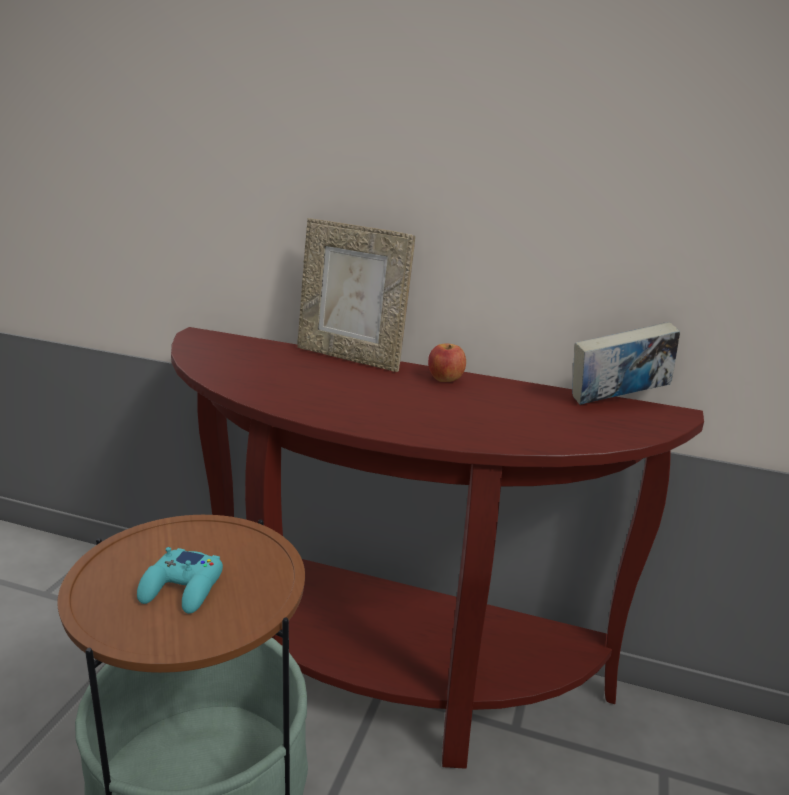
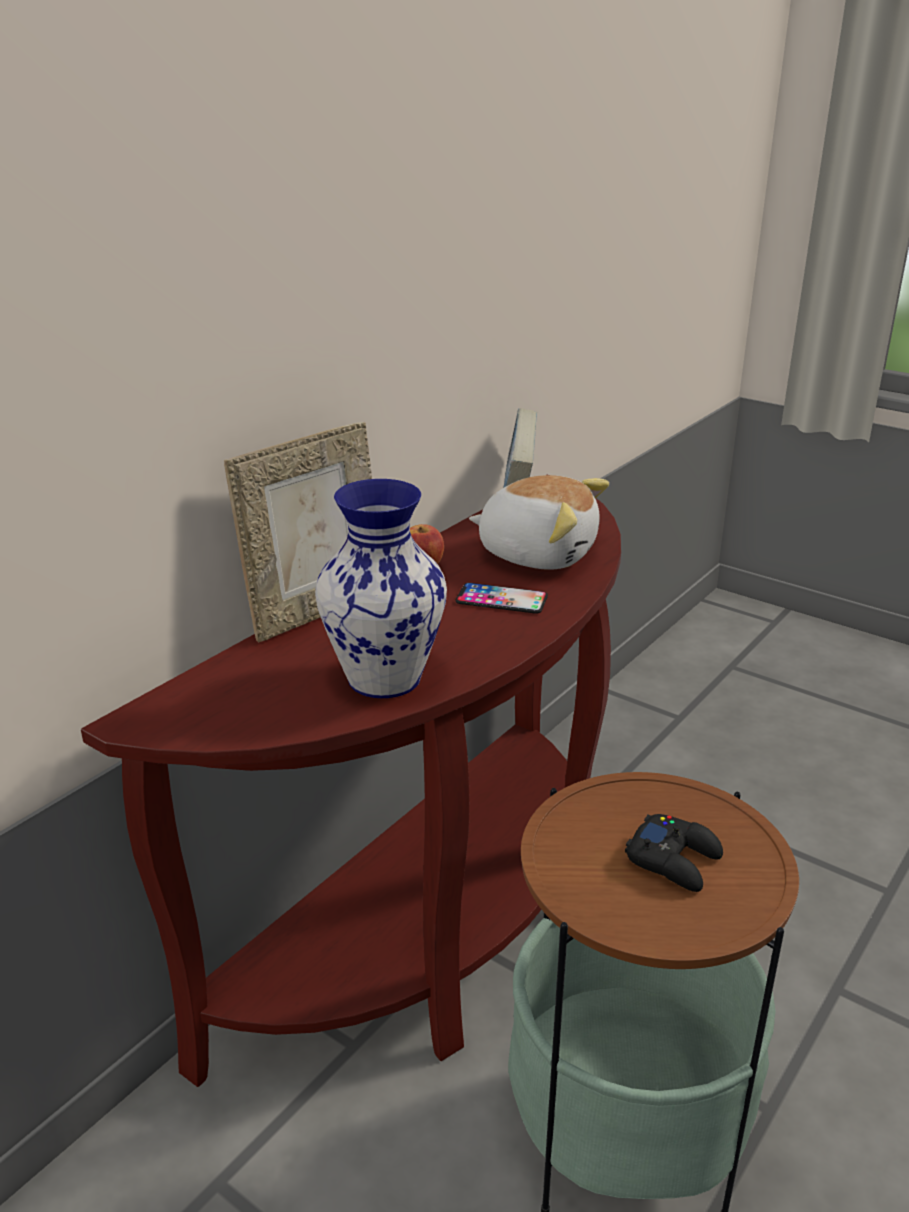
camera: 70 degrees left, 5 degrees up
(182, 589) = (674, 860): turquoise game controller -> black game controller
(269, 384) = (382, 678): none -> vase
(415, 411) = (501, 599): none -> phone
(516, 418) = (537, 553): none -> plush toy

